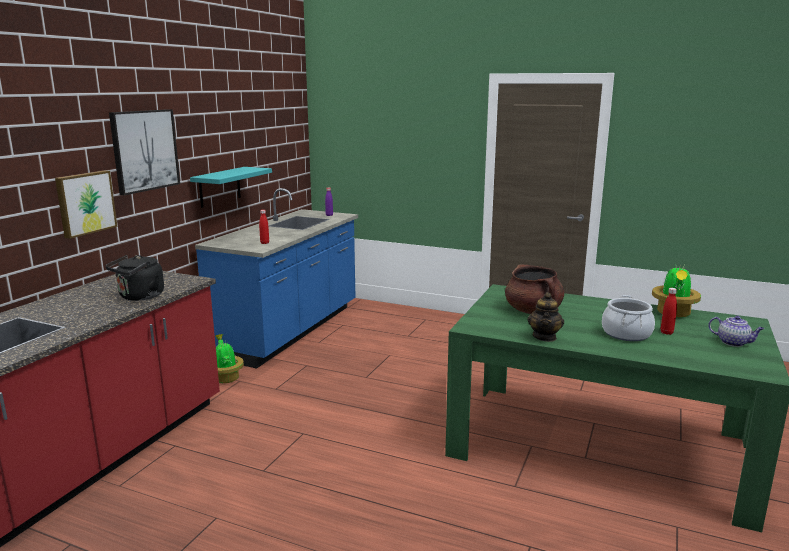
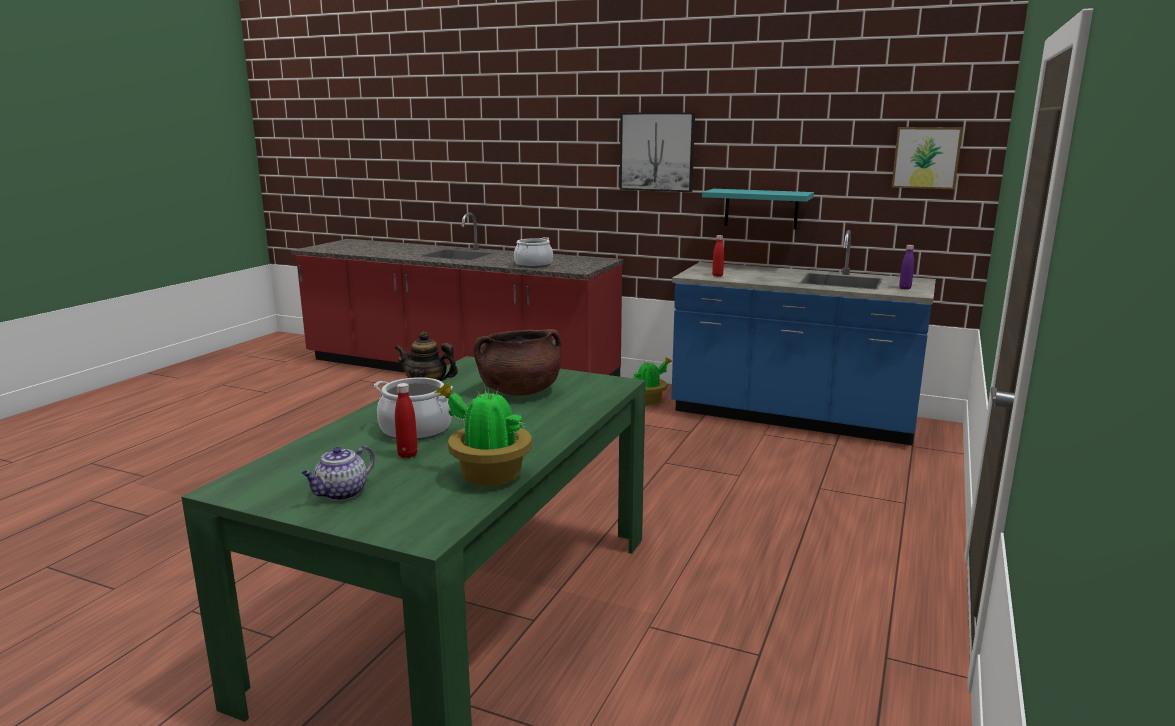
camera: 90 degrees right, 0 degrees up
(85, 203) = (586, 189): picture -> picture (926, 157)
(139, 297) = (533, 265): black kettle -> cooking pot

